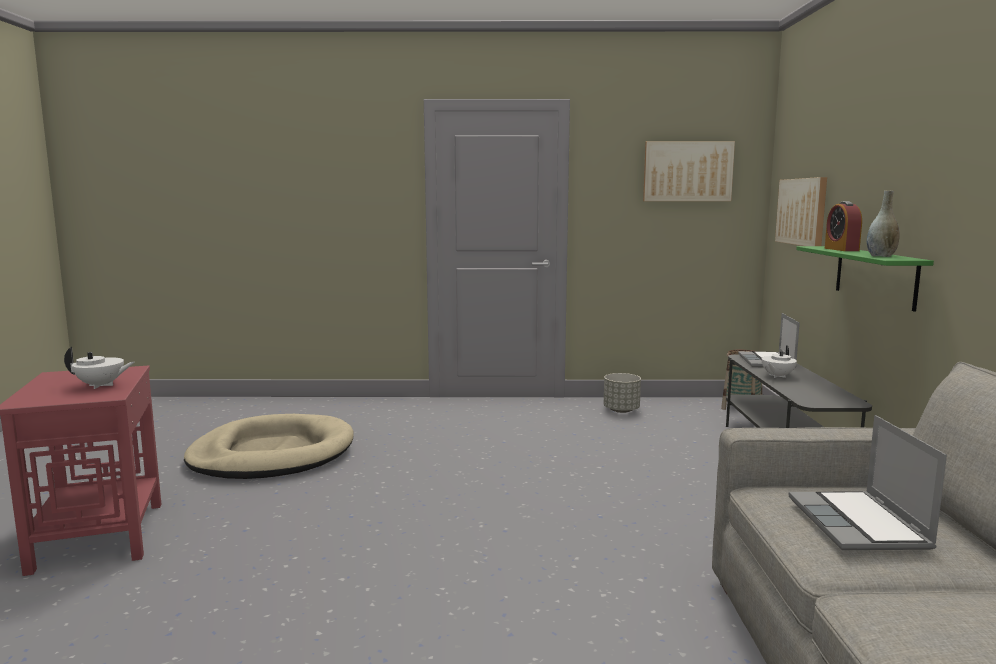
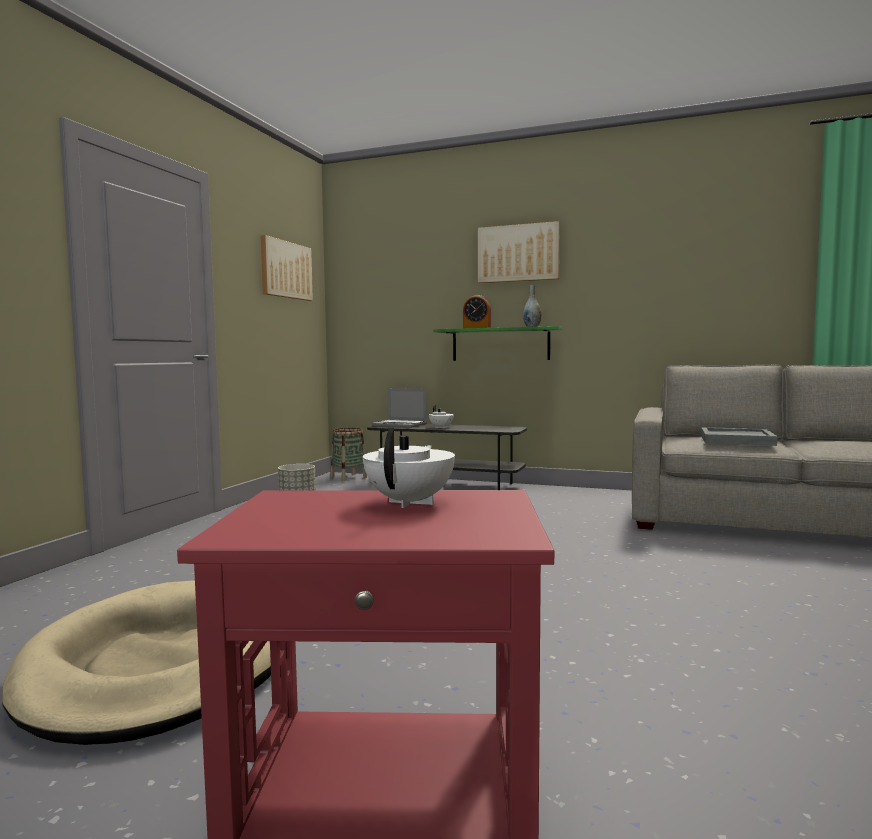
camera: 70 degrees left, 5 degrees down
(802, 211) = (388, 308): picture -> picture (518, 253)
(859, 524) = (737, 440): laptop -> grey tray

